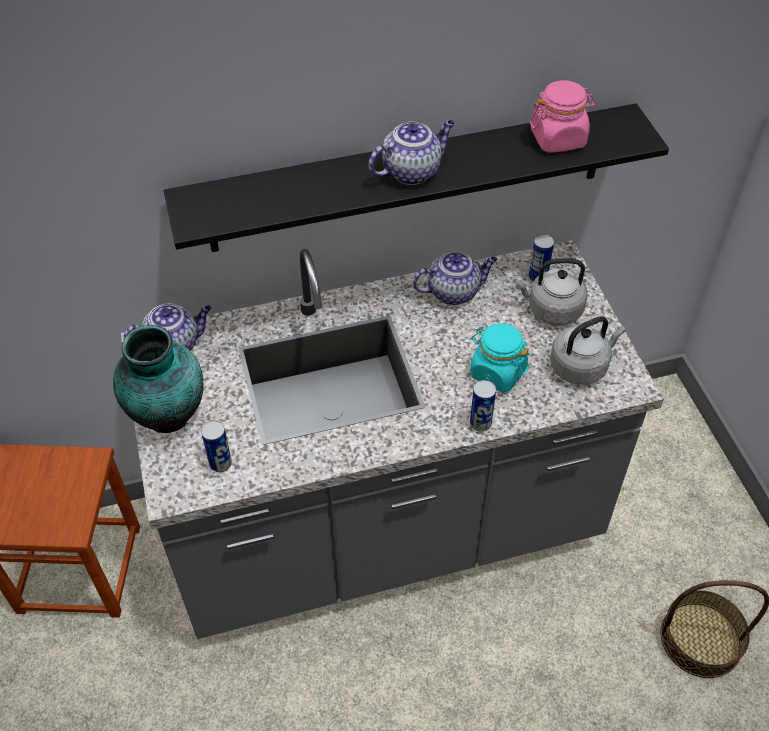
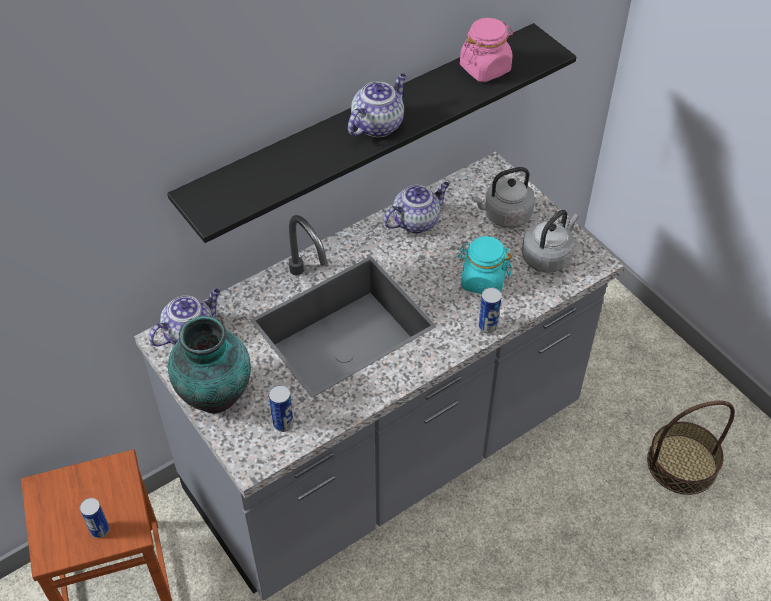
camera: 20 degrees left, 0 degrees up
(538, 277) = (481, 190): can -> can (100, 530)

